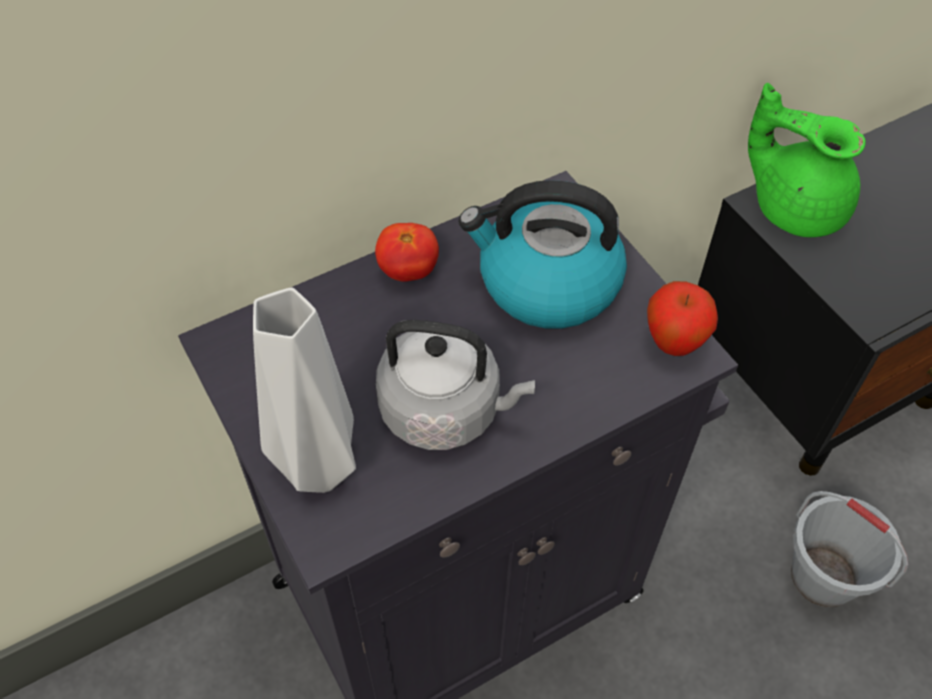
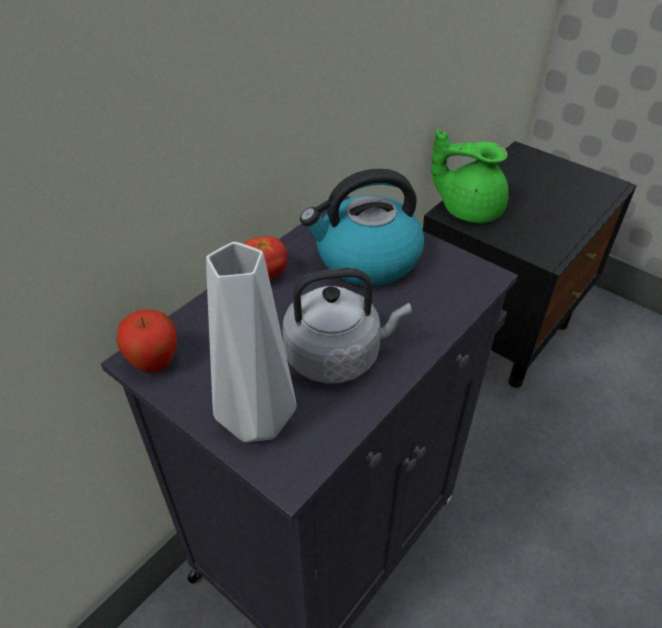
camera: 20 degrees left, 10 degrees down
(674, 343) = (470, 272): apple -> apple (155, 363)
(824, 576) = (555, 445): grey bucket -> none

